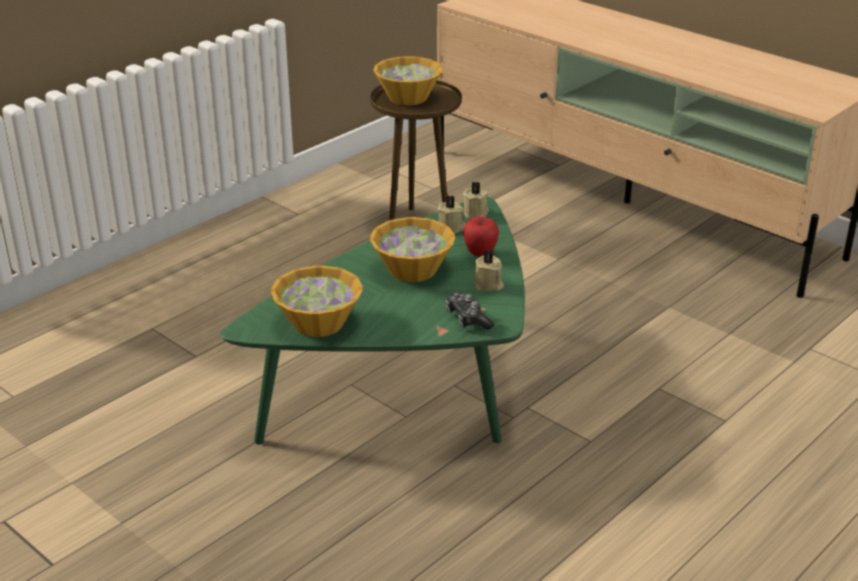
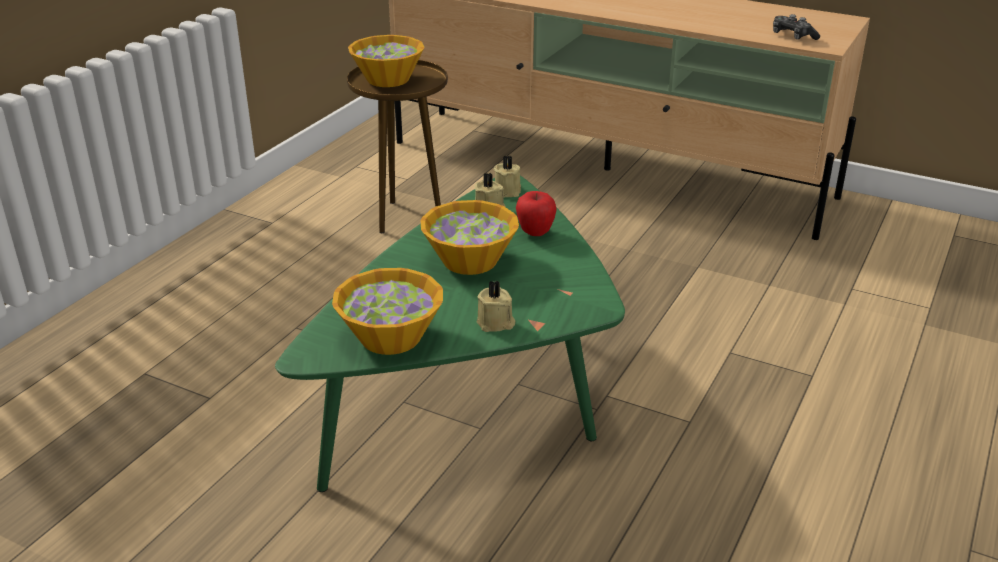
camera: 15 degrees left, 0 degrees up
(467, 319) = (559, 306): game controller -> game controller (792, 36)
(488, 285) = (562, 265): beige candle -> beige candle (496, 323)

